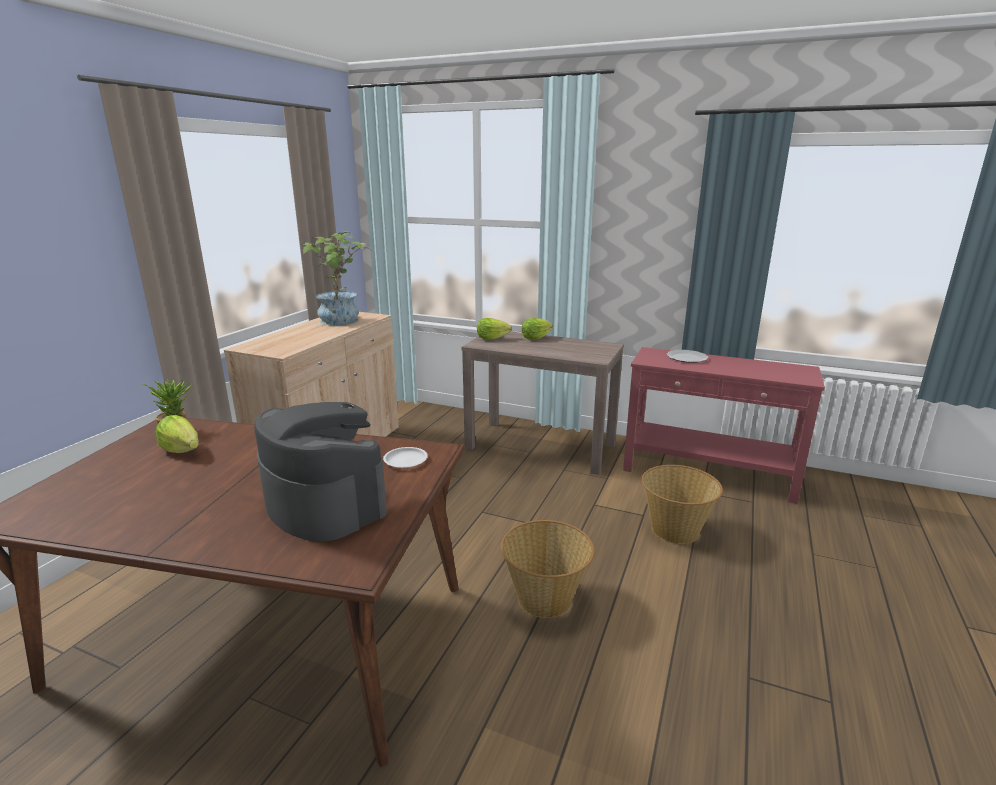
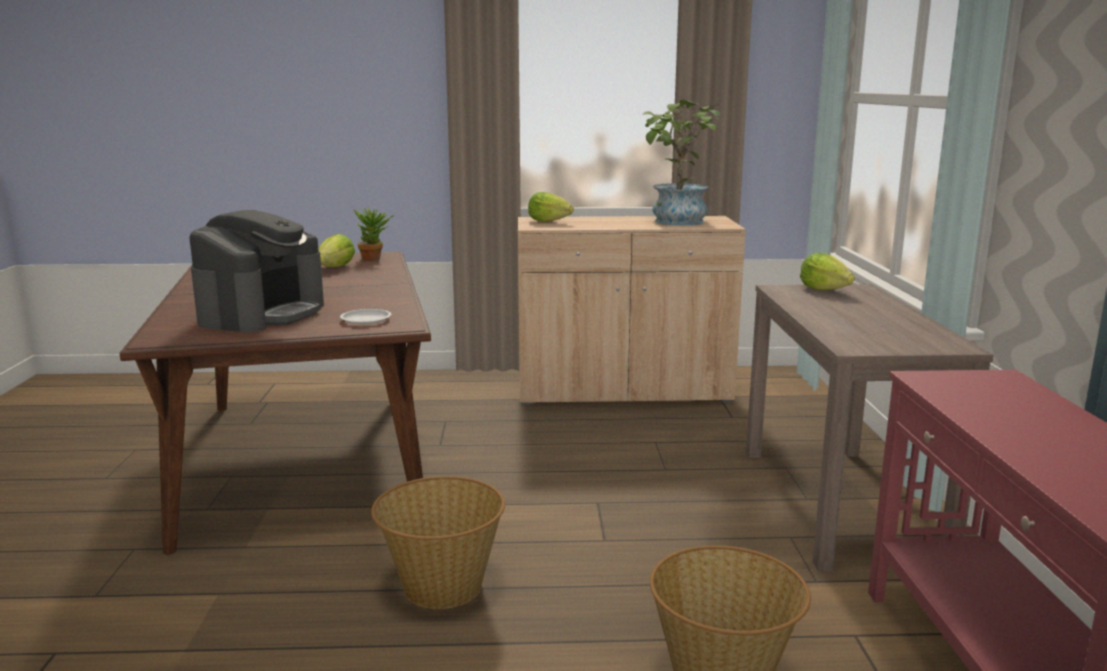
camera: 65 degrees right, 5 degrees down
(535, 338) = (882, 307): lettuce -> lettuce (549, 221)
(686, 358) = (1026, 406): plate -> none

